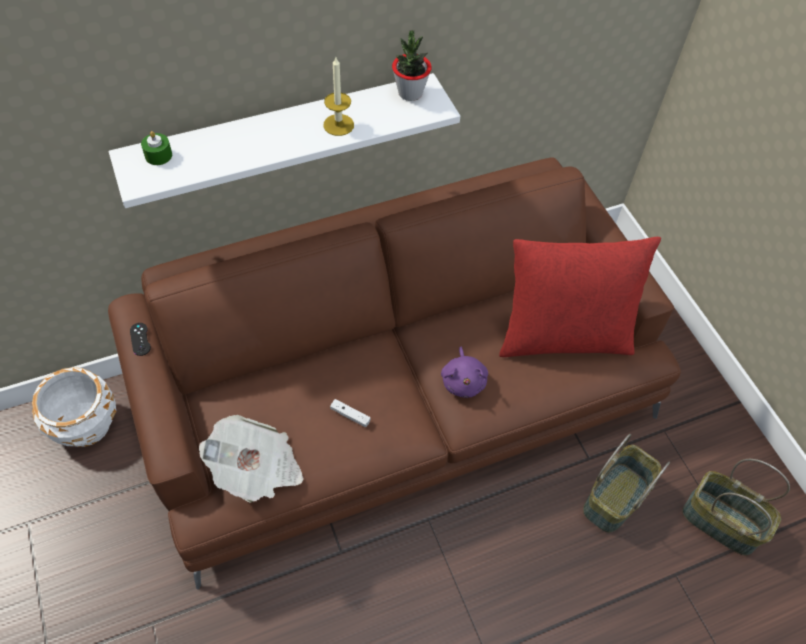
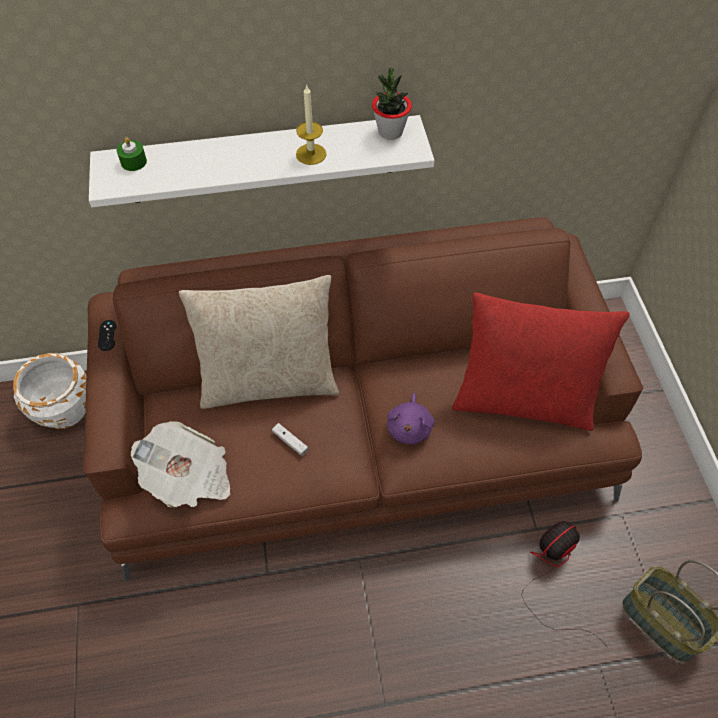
camera: 15 degrees right, 0 degrees up
(313, 359) = (269, 381): none -> beige pillow
(614, 496) = (553, 573): basket -> fan

